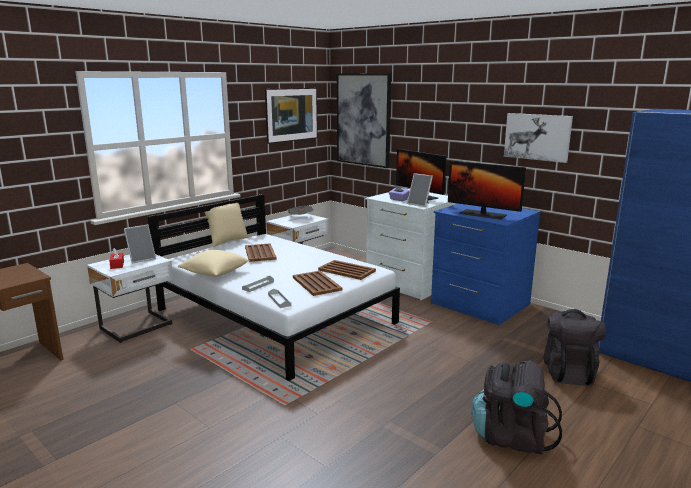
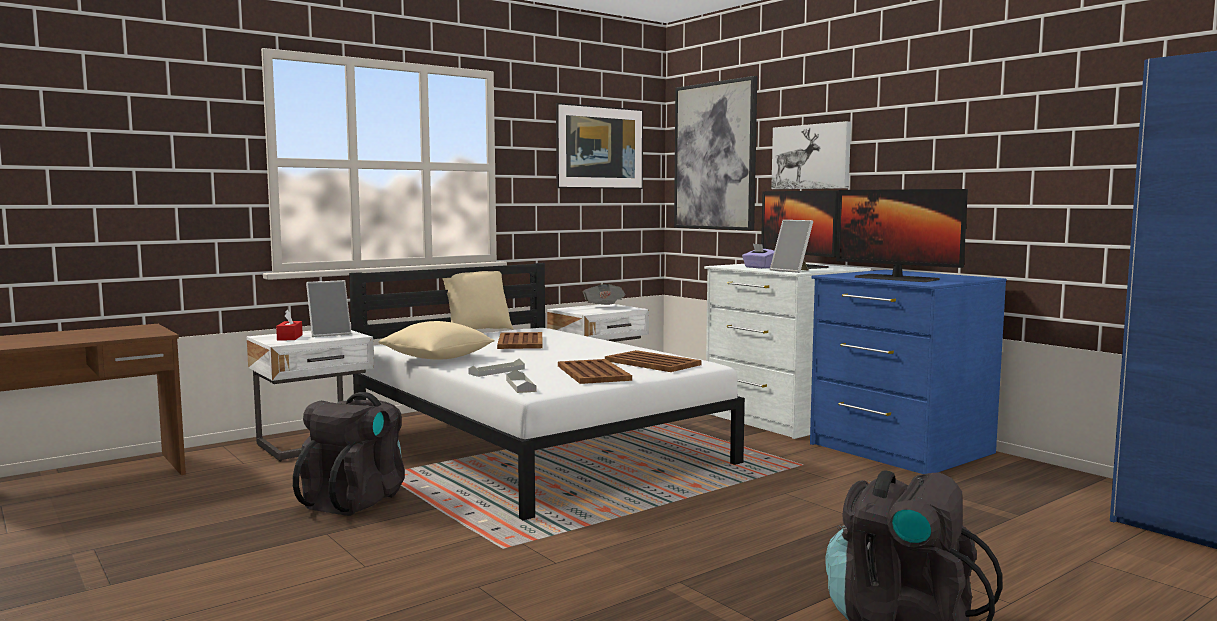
camera: 10 degrees right, 10 degrees down
(537, 137) = (995, 149): picture -> picture (811, 157)
(568, 372) = (1045, 543): black backpack -> black backpack (355, 500)

